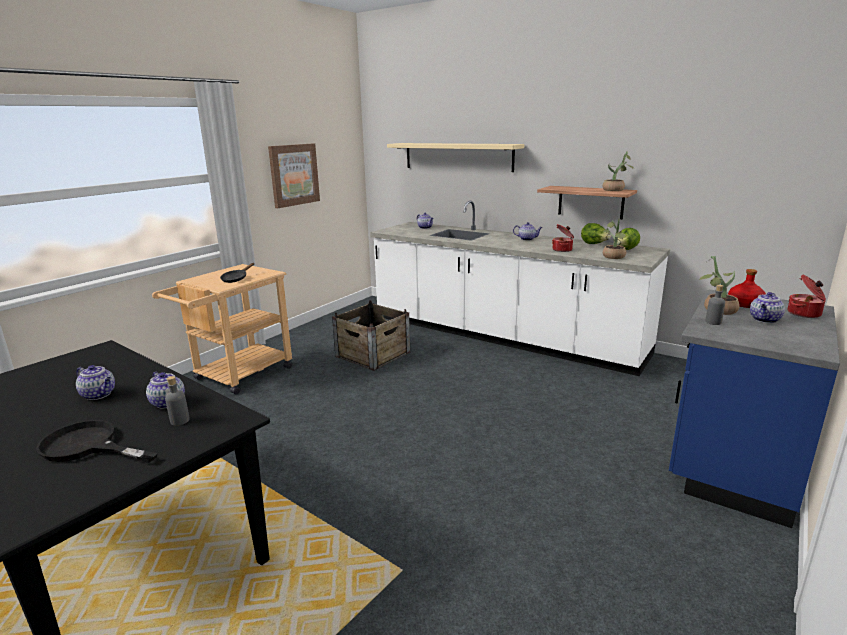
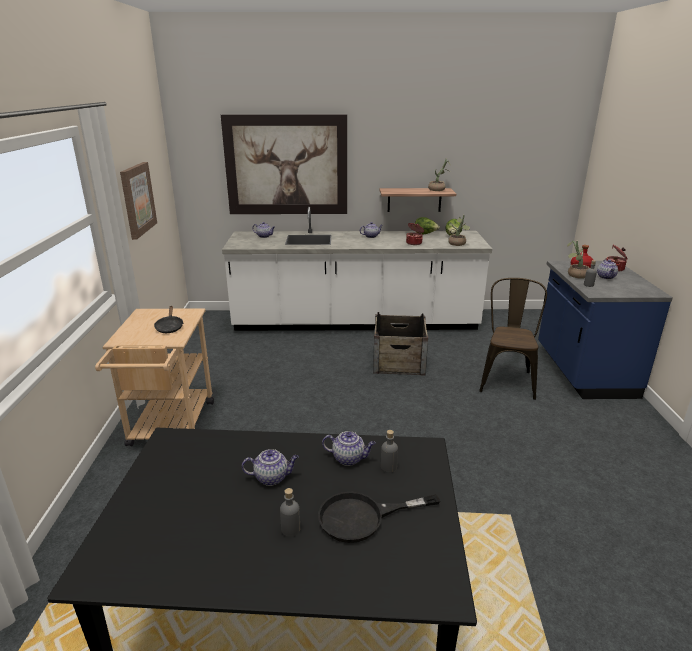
camera: 35 degrees left, 5 degrees up
(37, 432) = (290, 529): none -> grey bottle
(372, 354) = (272, 367): crate -> crate (398, 361)
(457, 156) = (286, 165): beige shelf -> picture
(603, 436) = (507, 379): none -> brown chair

